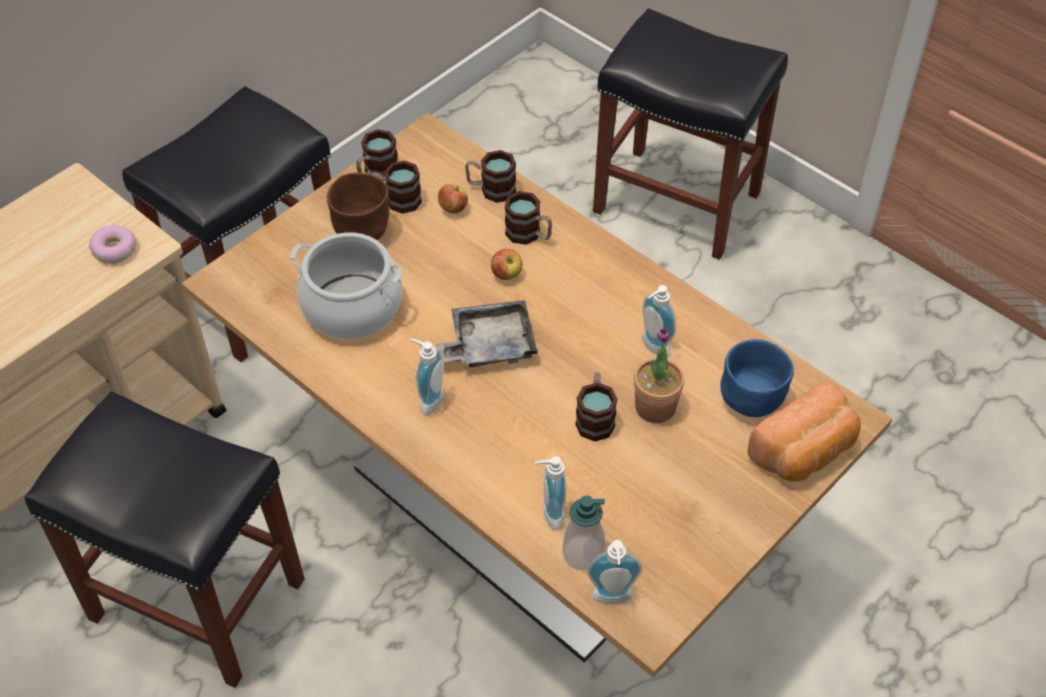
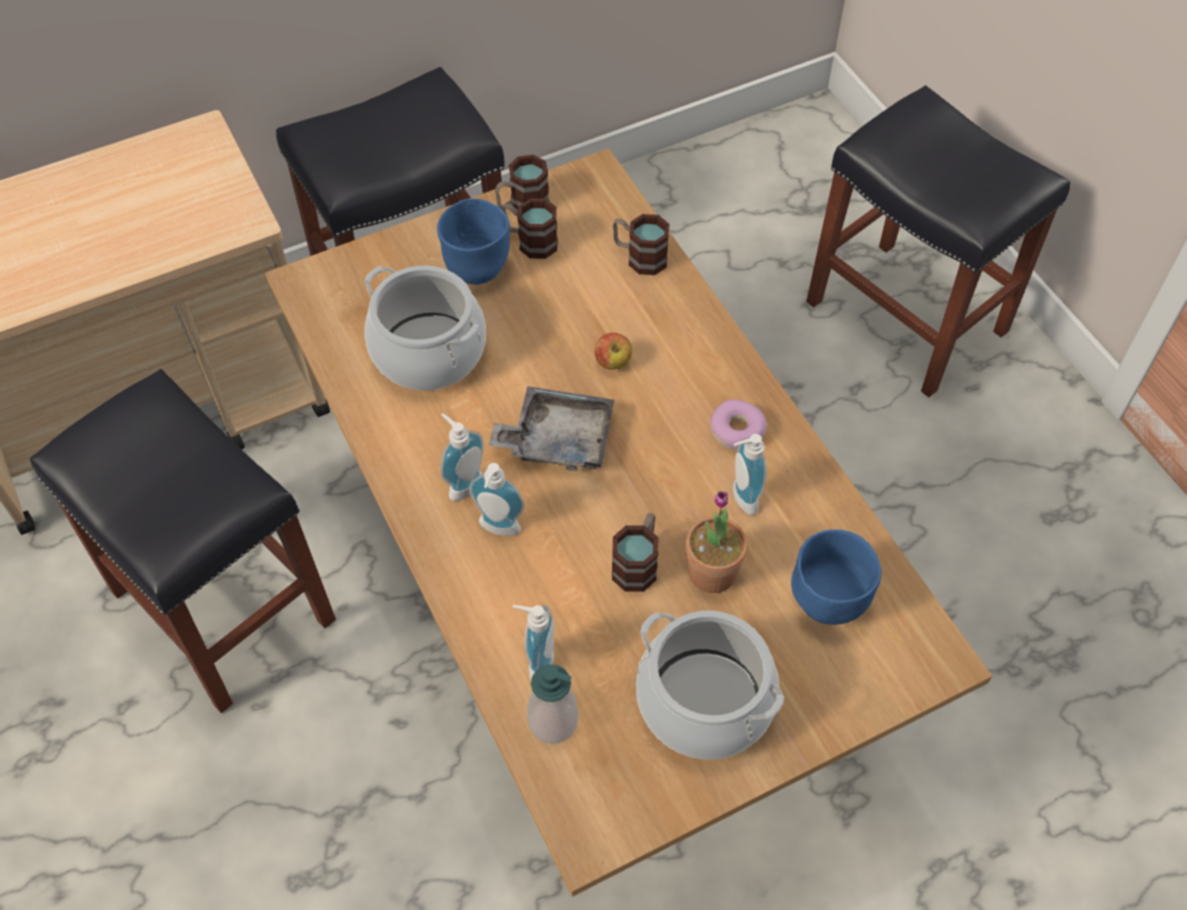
camera: 20 degrees right, 5 degrees up
(114, 250) = (211, 217): donut -> donut (737, 431)
(362, 231) = (478, 267): brown bowl -> blue bowl
(453, 208) = (587, 268): apple -> none
(529, 235) = (658, 322): mug -> none
(612, 599) = (561, 788): soap dispenser -> soap dispenser (498, 530)
(692, 503) = (704, 702): none -> cooking pot
(804, 452) = (865, 683): bread -> none

